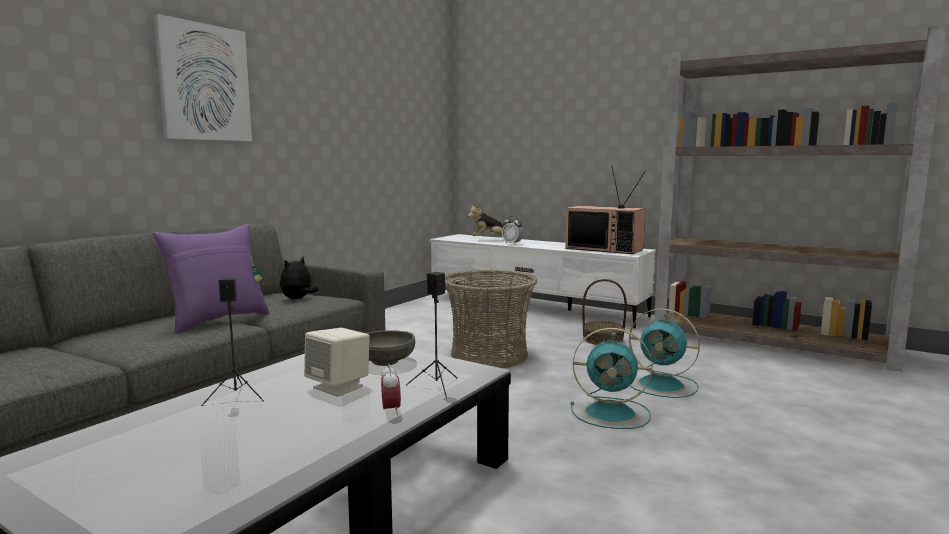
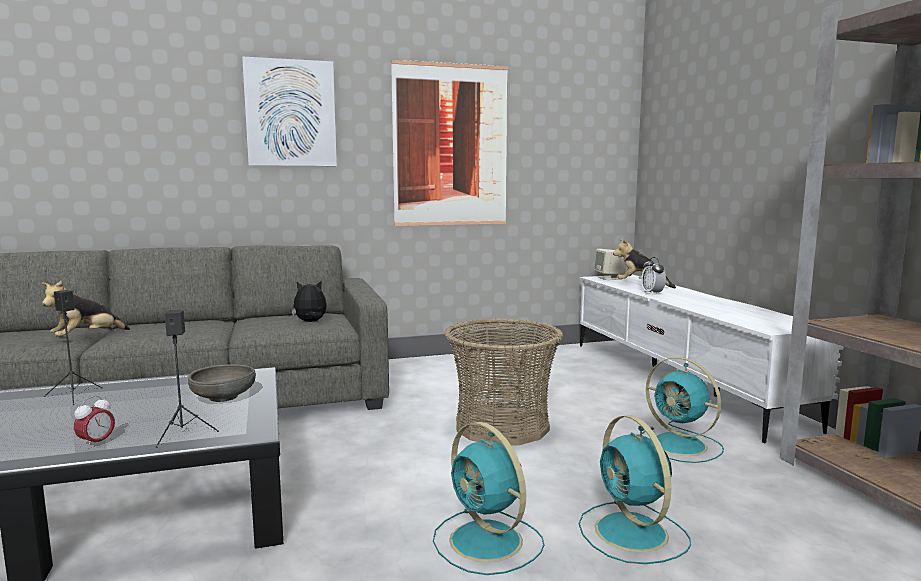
camera: 40 degrees right, 0 degrees up
(81, 353) = (87, 338): none -> plush toy
(218, 321) = (208, 330): purple pillow -> none
(338, 124) = (450, 145): none -> picture
(339, 387) = (135, 409): beige speaker -> beige speaker (610, 278)
(603, 339) = (681, 445): basket -> turquoise fan
(605, 249) = (759, 317): television -> none

